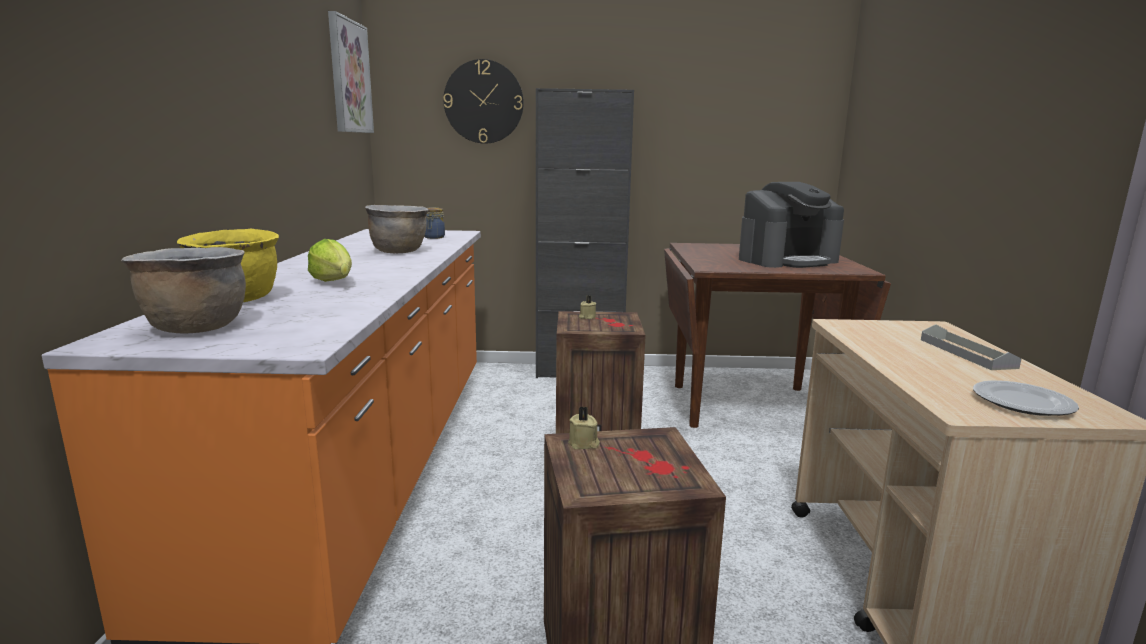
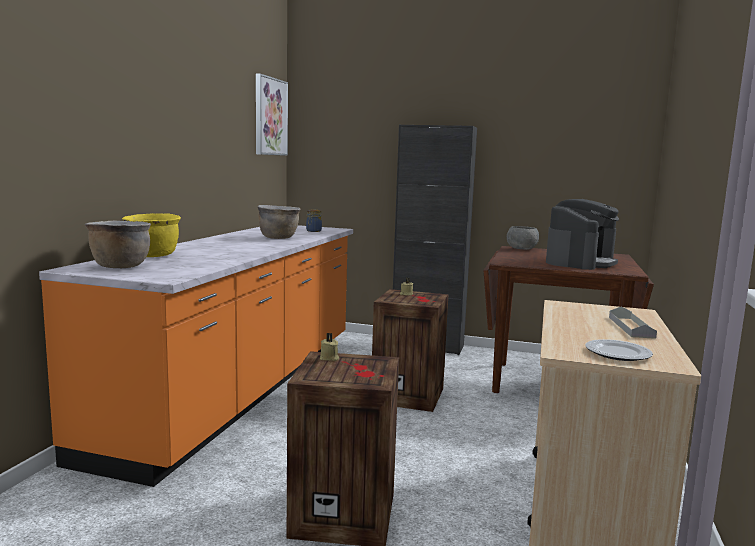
camera: 15 degrees right, 5 degrees down
(334, 284) = (217, 252): lettuce -> none
(483, 102) = (366, 134): wall clock -> none
(698, 246) = (521, 249): none -> grey bowl
(787, 260) = (580, 262): coffee machine -> coffee machine turned 45 degrees counterclockwise

